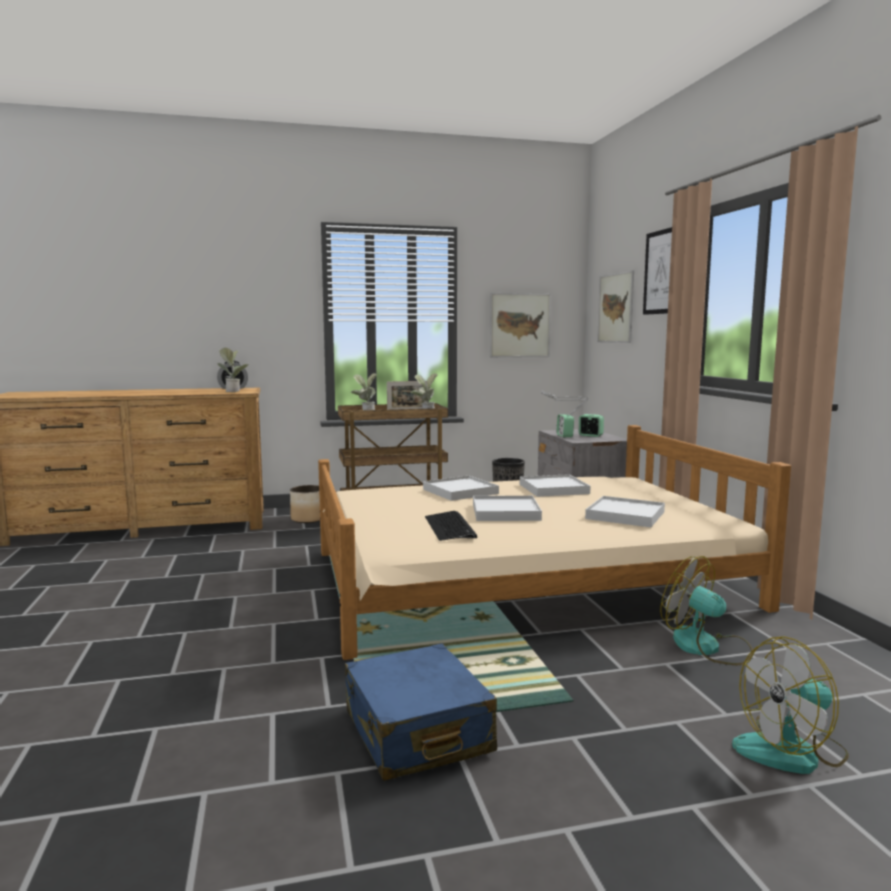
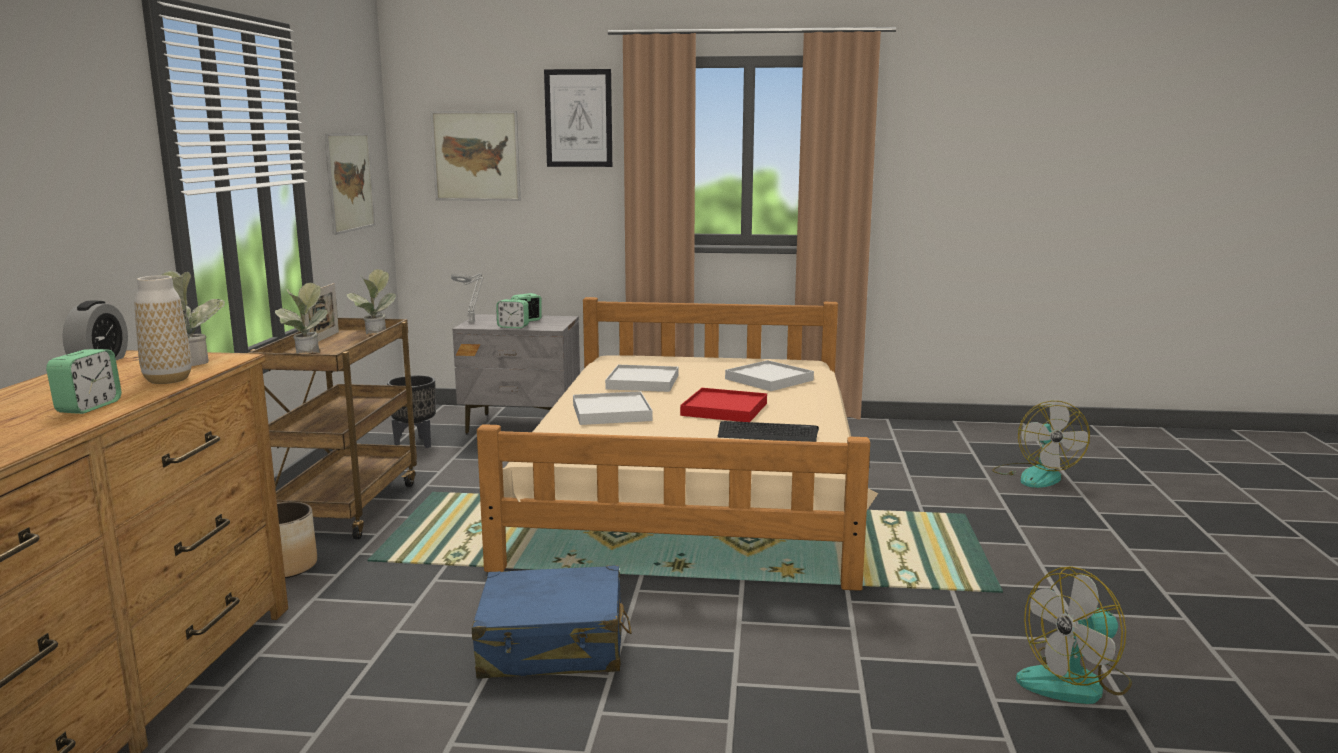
camera: 70 degrees left, 5 degrees up
(153, 393) = (89, 407): none -> alarm clock
(200, 393) = (168, 380): none -> vase
(417, 732) = (1008, 575): blue suitcase -> blue suitcase (553, 646)
(505, 512) = (724, 409): white tray -> red tray
(707, 647) = (885, 458): fan -> fan (1075, 682)

